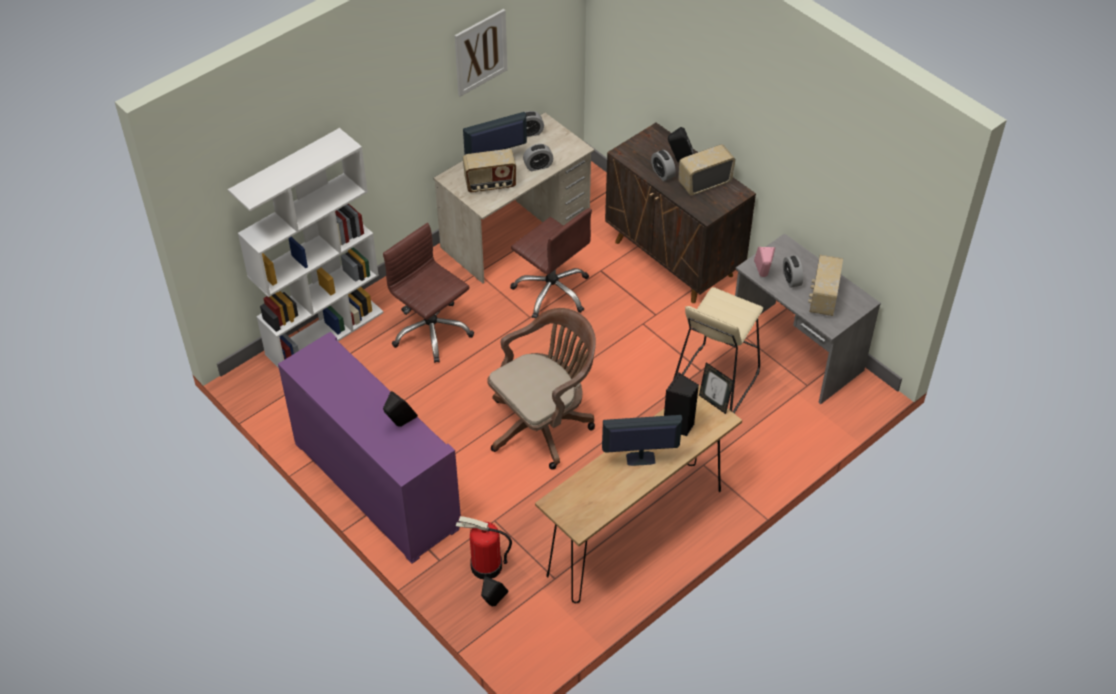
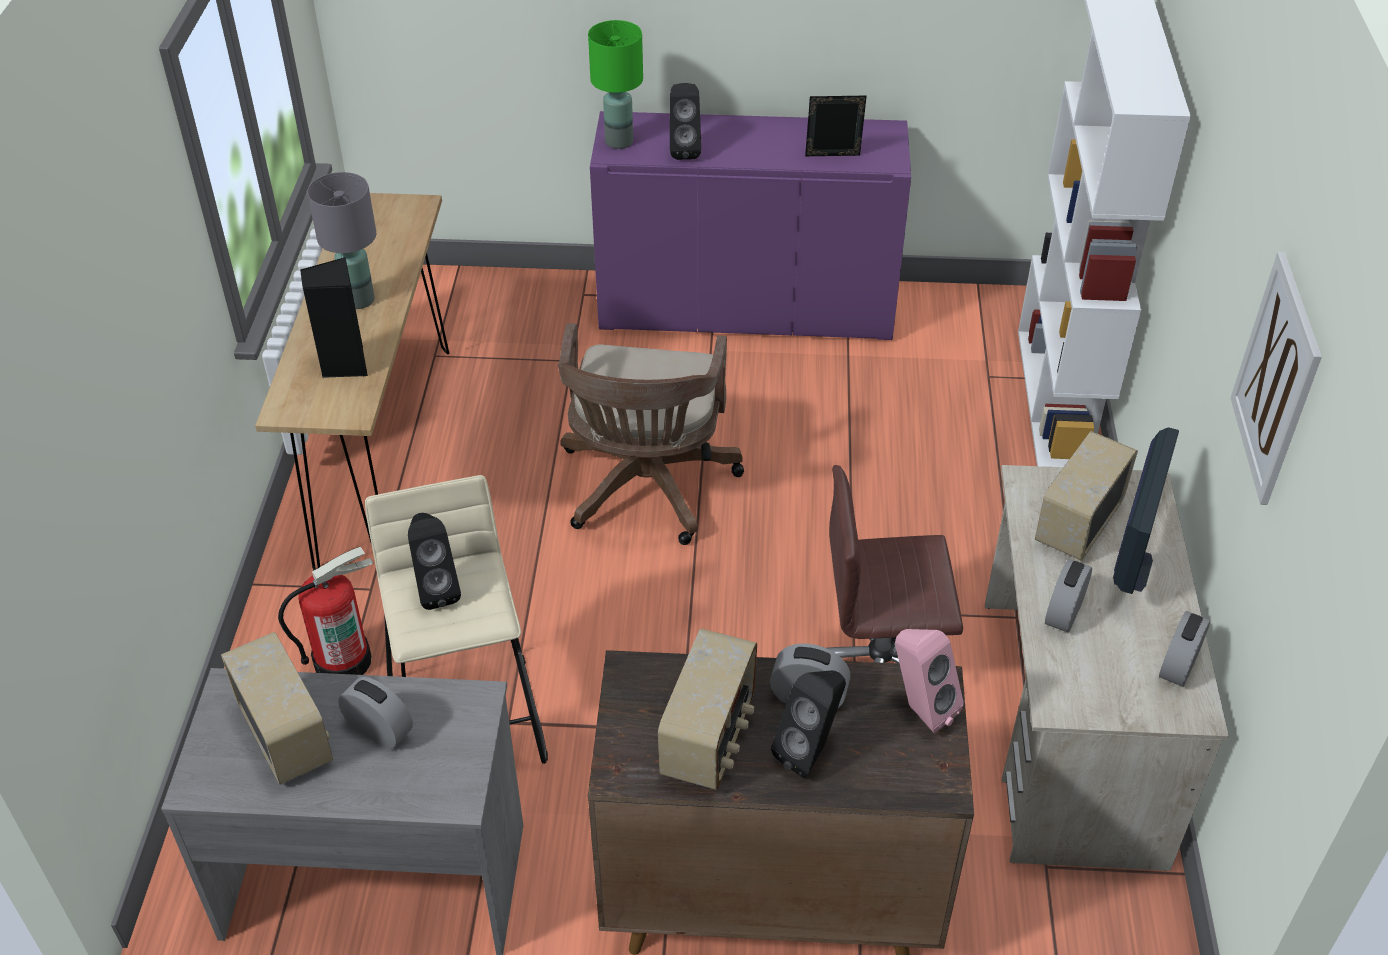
camera: 135 degrees right, 5 degrees down
(420, 455) = (619, 141): none -> green table lamp
(431, 331) = (945, 493): brown office chair -> none
(486, 566) = (525, 319): fire extinguisher -> fire extinguisher (342, 660)
(493, 604) = (476, 297): black speaker -> black speaker (436, 589)
(639, 458) = (358, 300): monitor -> grey table lamp
(714, 403) = (319, 420): picture frame -> picture frame (833, 158)
(762, 275) = (440, 699): pink speaker -> pink speaker (920, 709)

